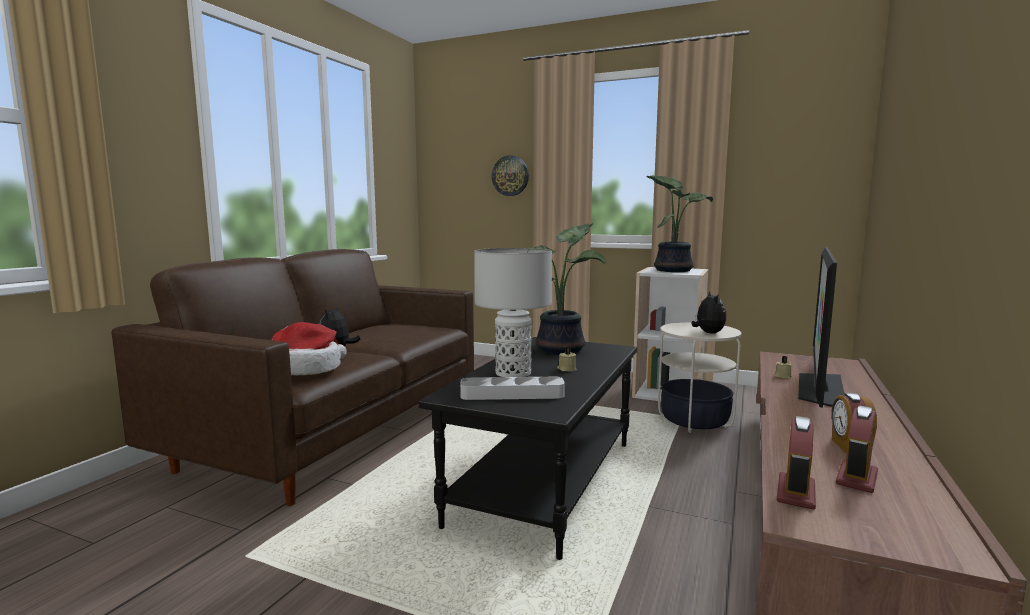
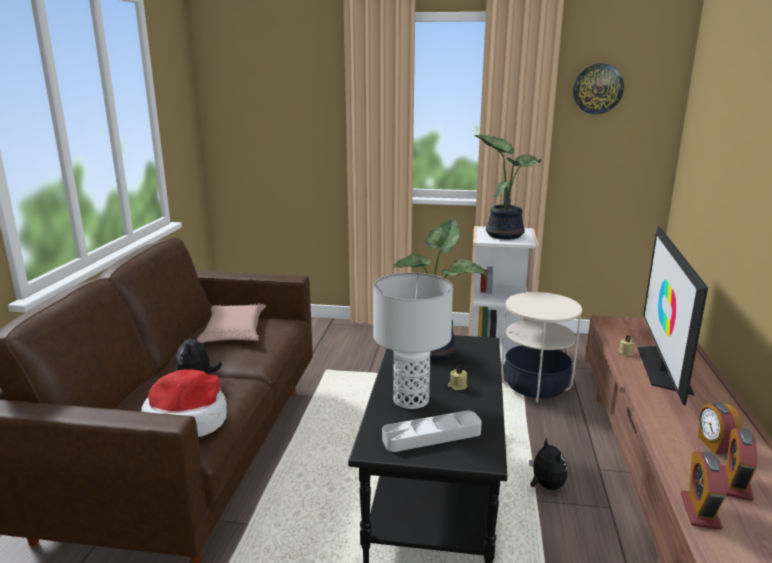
camera: 15 degrees left, 10 degrees up
(395, 328) = (234, 329): none -> beige pillow
(510, 176) = (316, 122): wall clock -> wall clock (597, 89)
(708, 333) = (554, 311): plush toy -> plush toy (545, 486)

